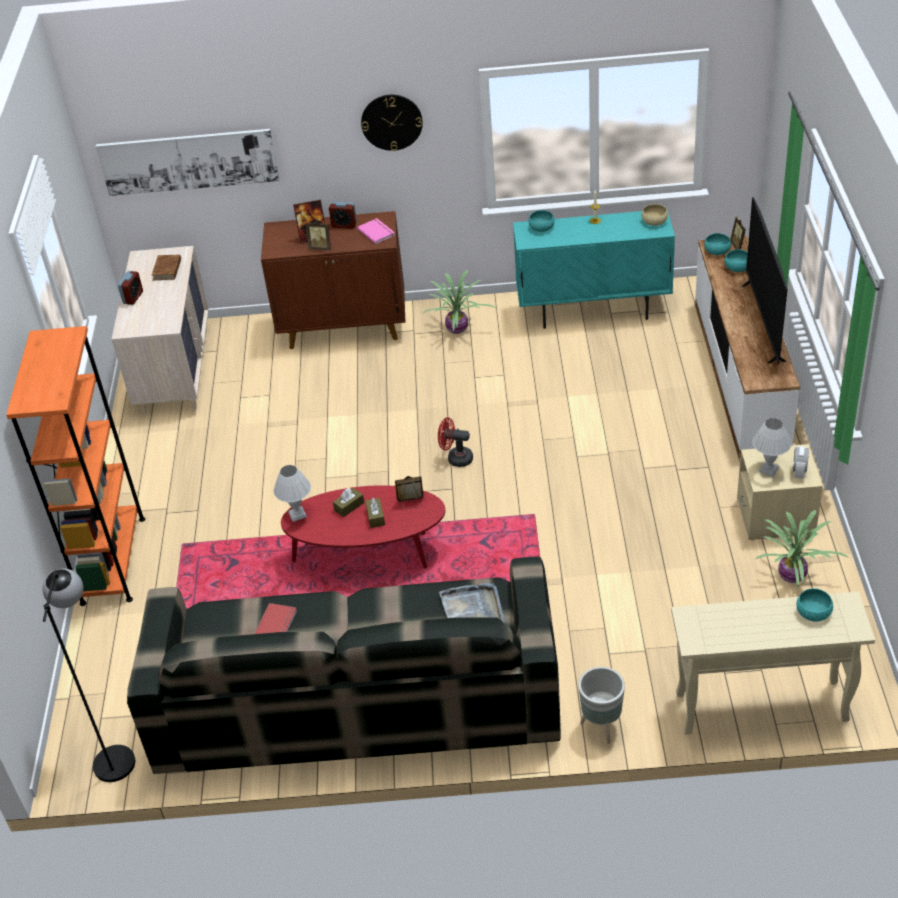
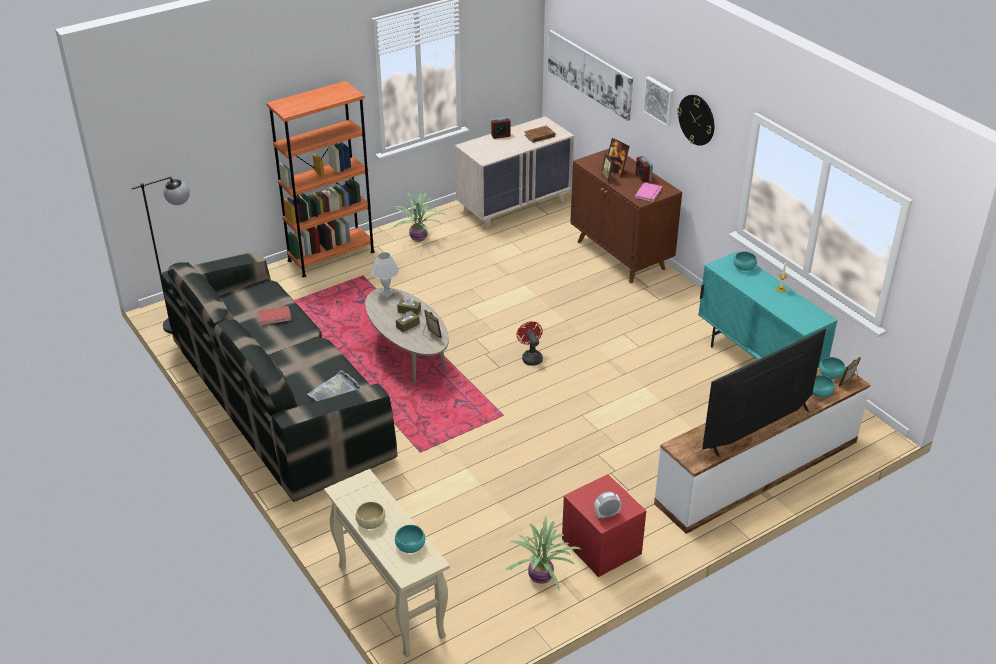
camera: 55 degrees right, 5 degrees down
(324, 131) = (660, 100): none -> picture
(369, 555) = (408, 355): red coffee table -> beige coffee table
(458, 330) = (668, 306): potted plant -> potted plant (418, 239)
(601, 727) = (321, 521): grey planter -> none
(654, 221) = (812, 318): beige bowl -> beige bowl (370, 521)
(769, 470) = (595, 496): white table lamp -> none
(775, 517) = (601, 547): beige nightstand -> red nightstand

